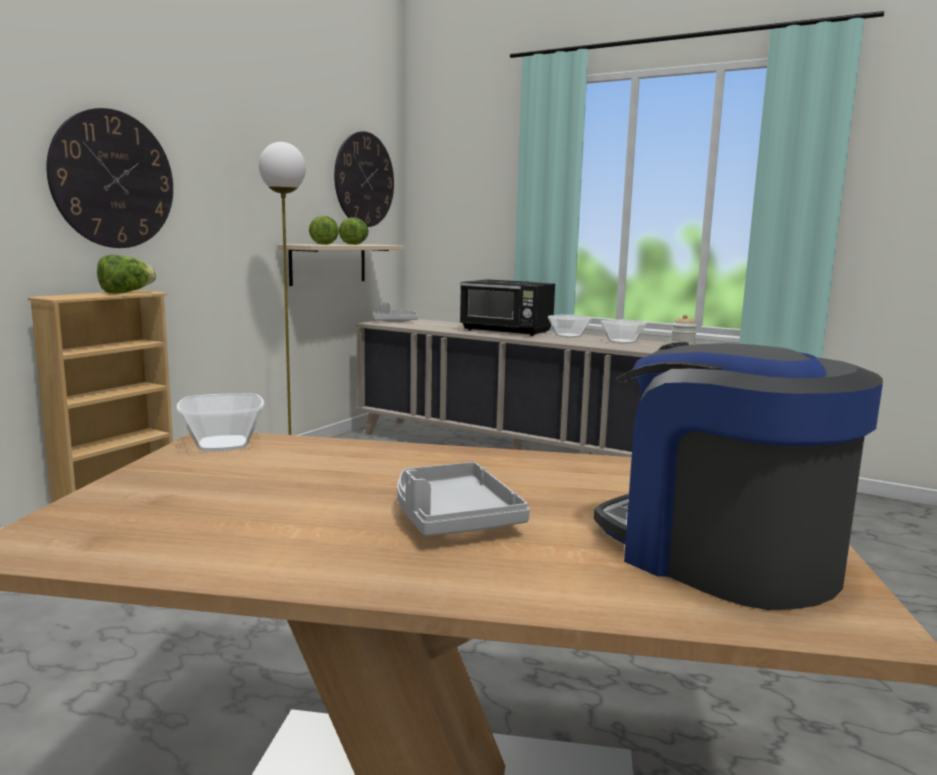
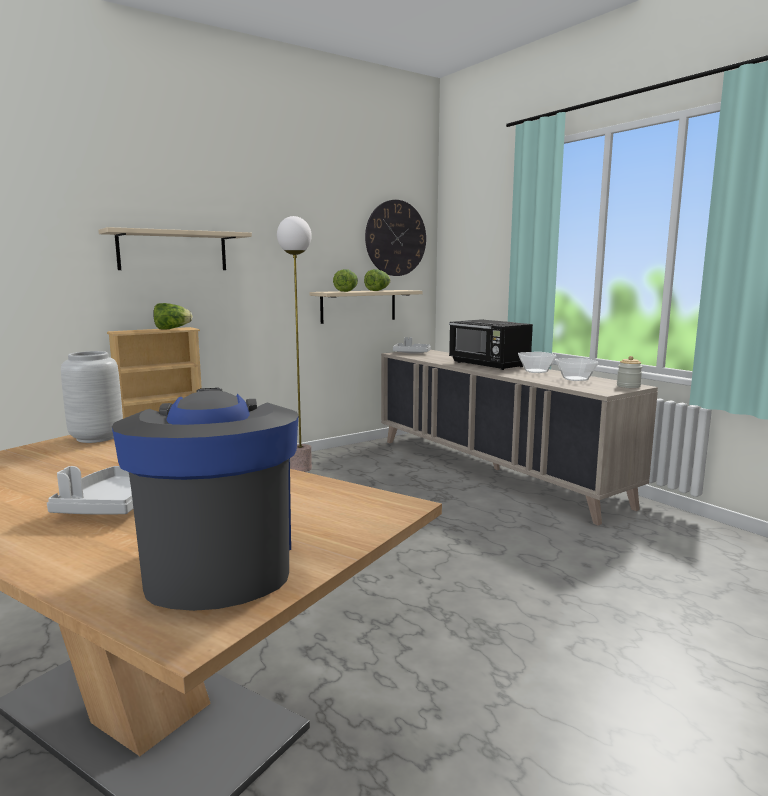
camera: 25 degrees right, 0 degrees up
(113, 179) = (173, 251): wall clock -> beige shelf
(224, 444) = (97, 438): bowl -> grey vase

